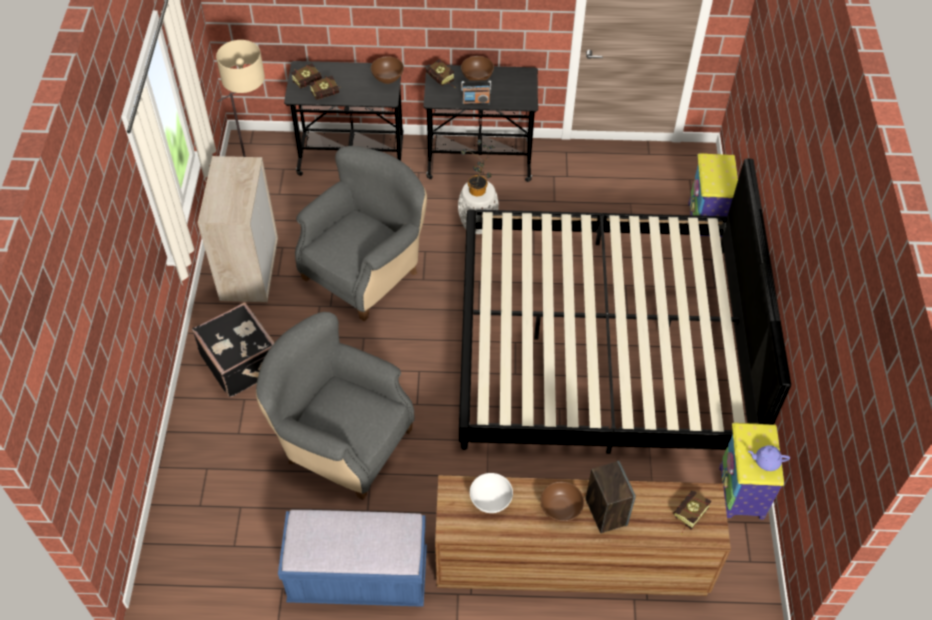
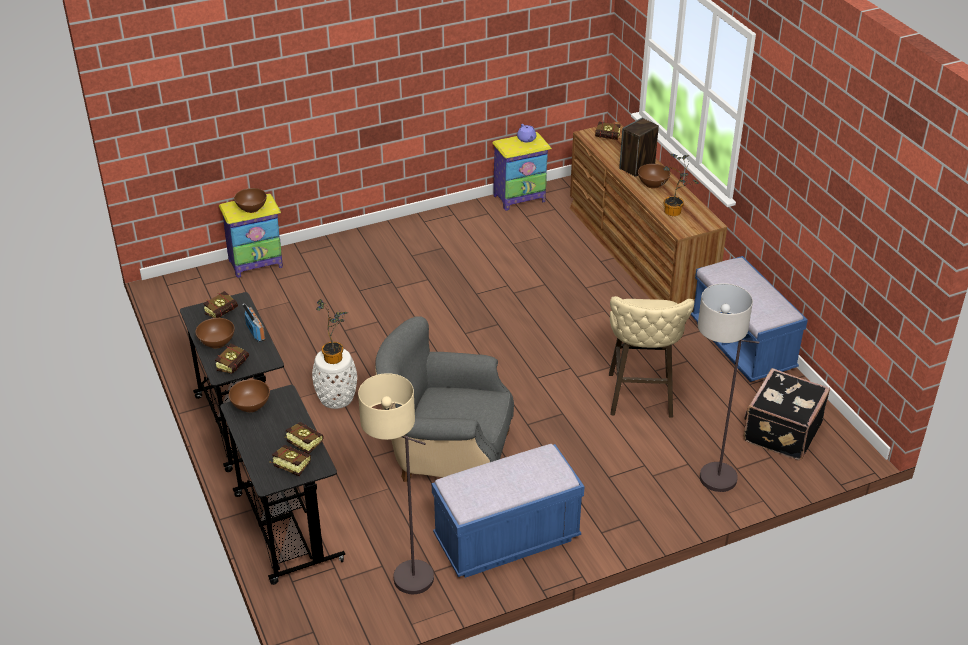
camera: 115 degrees left, 15 degrees down
(214, 439) = (706, 477): none -> grey floor lamp
(242, 361) = (616, 495): black suitcase -> black suitcase (780, 431)
(250, 272) = (507, 540): beige cabinet -> blue bench
(342, 440) = (640, 397): grey armchair -> beige stool
(491, 501) = (675, 212): white bowl -> potted plant
(515, 90) = (224, 312): none -> book
(602, 343) = (432, 287): bed -> none
(714, 174) = (252, 208): none -> brown bowl

